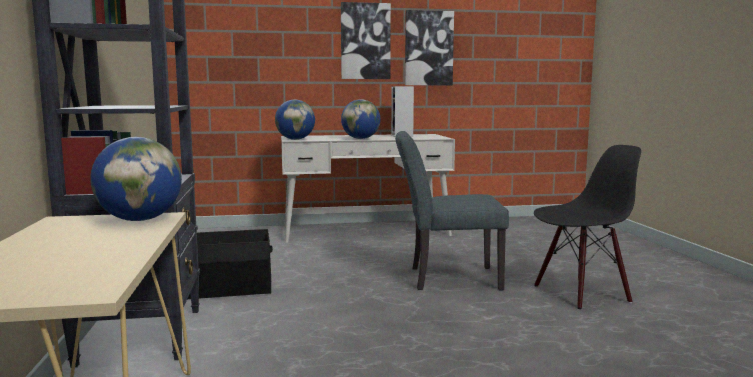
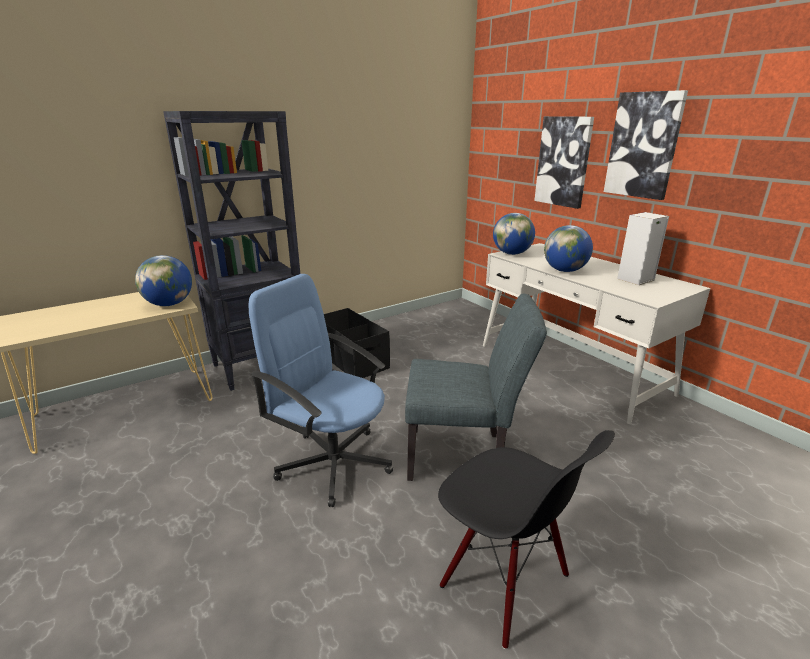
camera: 65 degrees right, 15 degrees up
(410, 321) = (333, 462): none -> blue office chair
(428, 48) = (734, 160): picture -> picture (563, 161)
(446, 278) = (464, 456): grey chair -> grey chair turned 120 degrees clockwise

